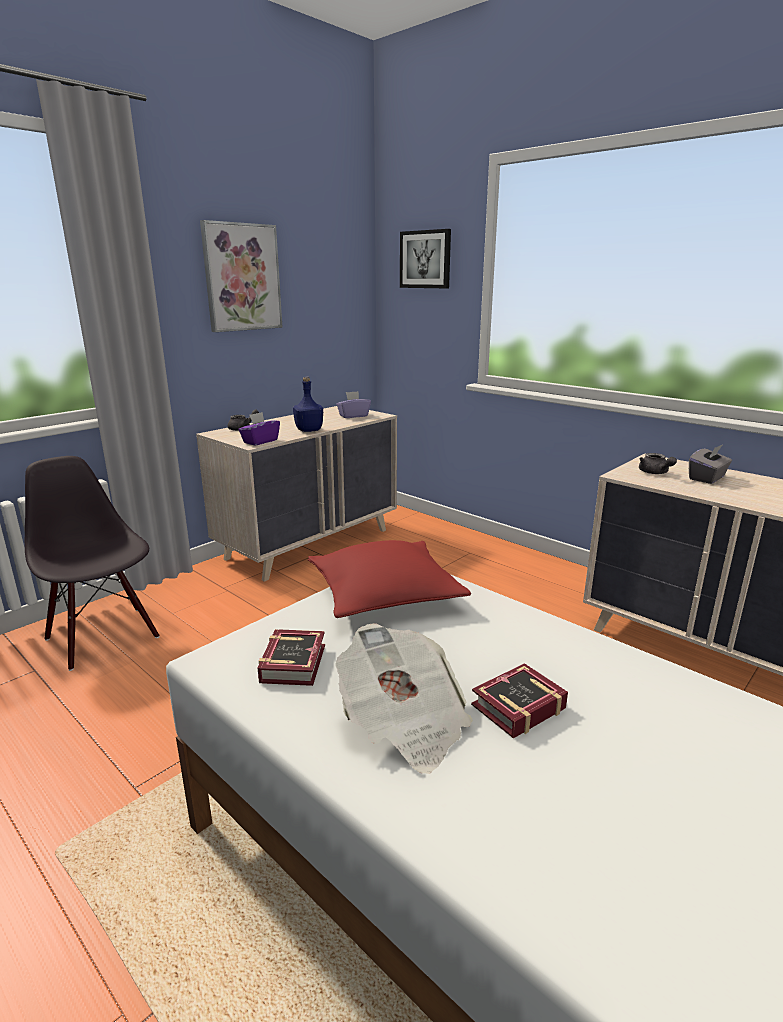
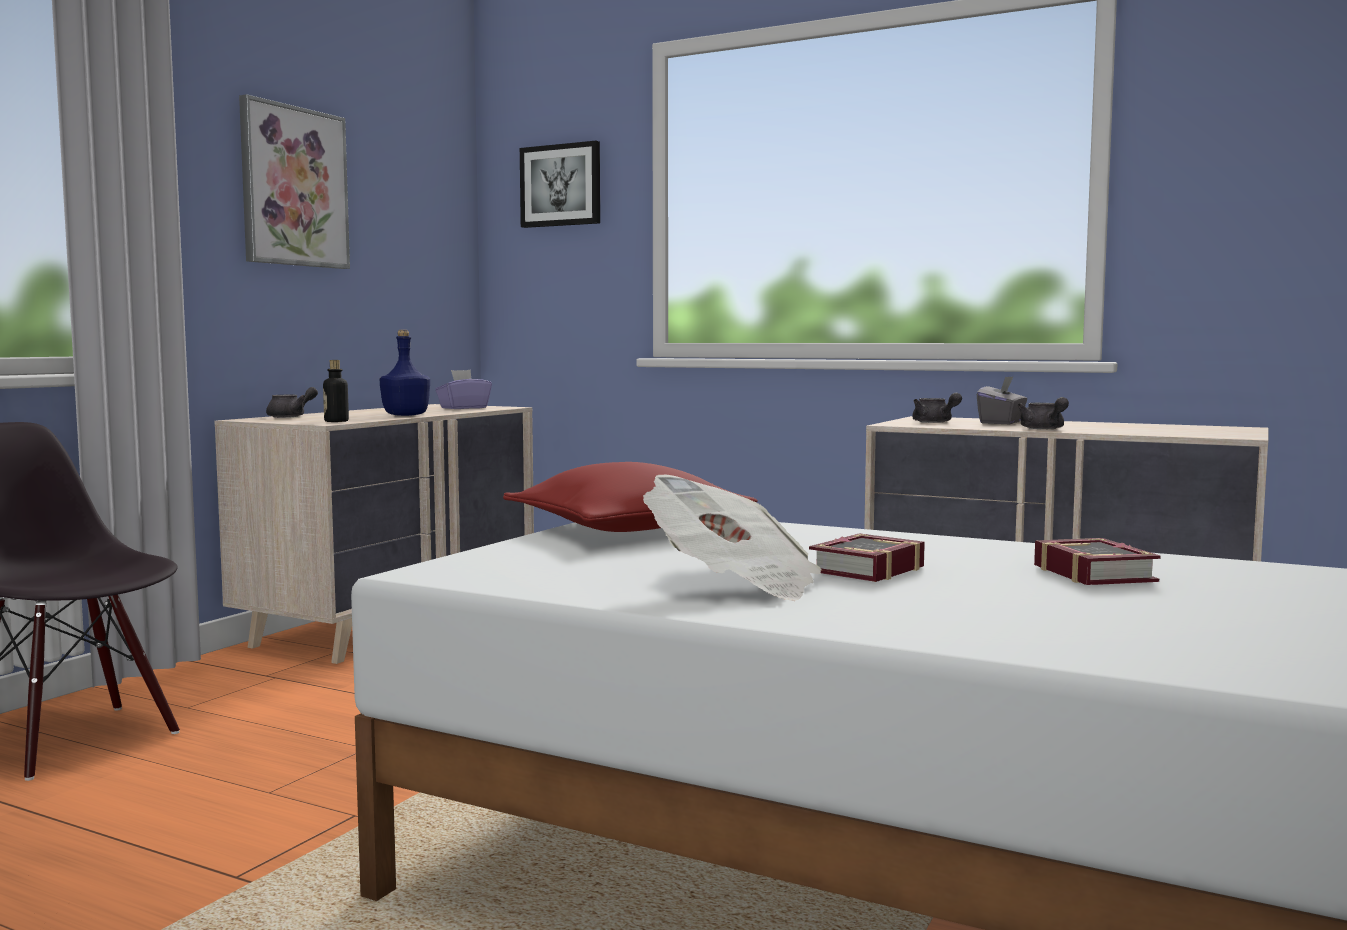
camera: 15 degrees left, 15 degrees down
(260, 441) = (336, 421): purple tissue box -> bottle
(296, 662) = (549, 566): book -> book (1094, 572)
(735, 498) = (1044, 429): none -> grey teapot

